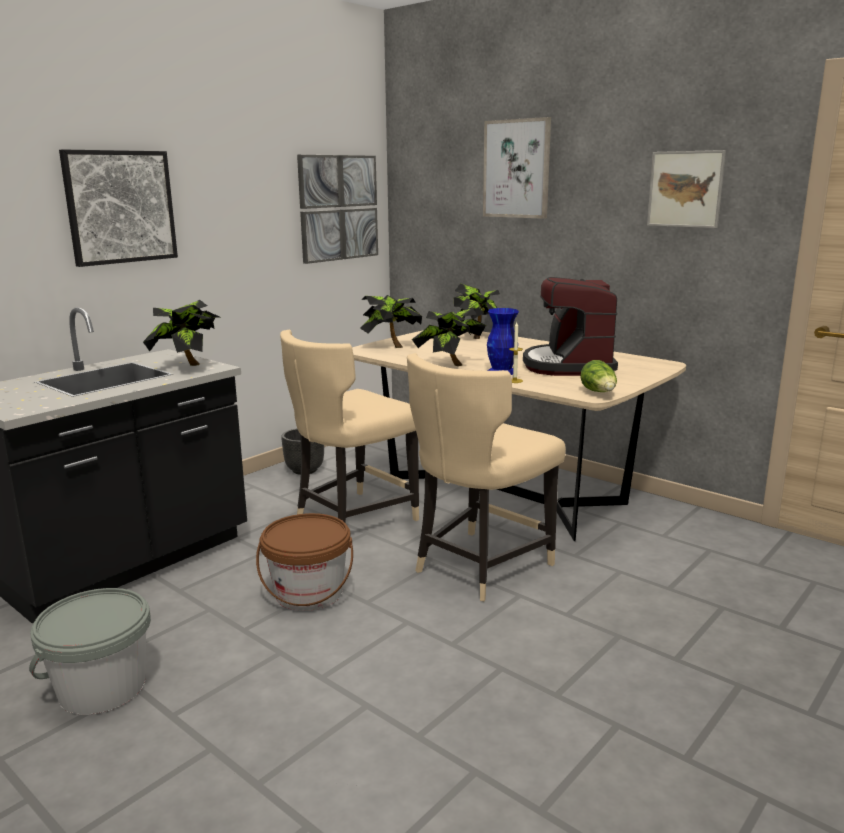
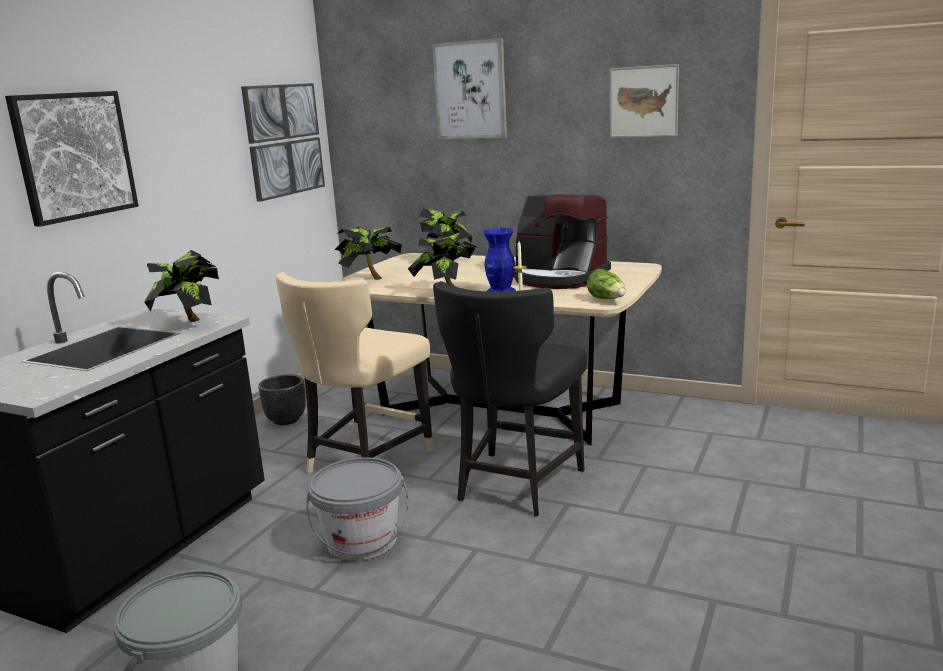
camera: 15 degrees left, 0 degrees up
(309, 593) = (362, 541): brown bucket -> grey bucket
(479, 567) = (515, 485): beige chair -> black chair
(569, 366) = (559, 278): coffee machine -> coffee machine turned 45 degrees counterclockwise

